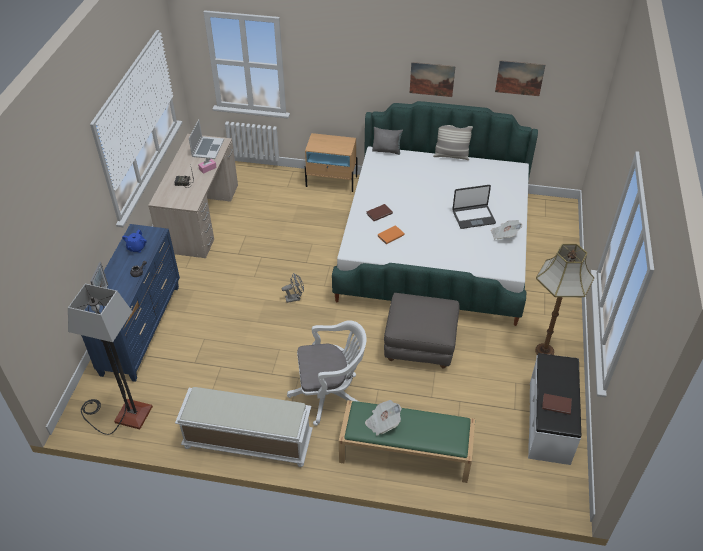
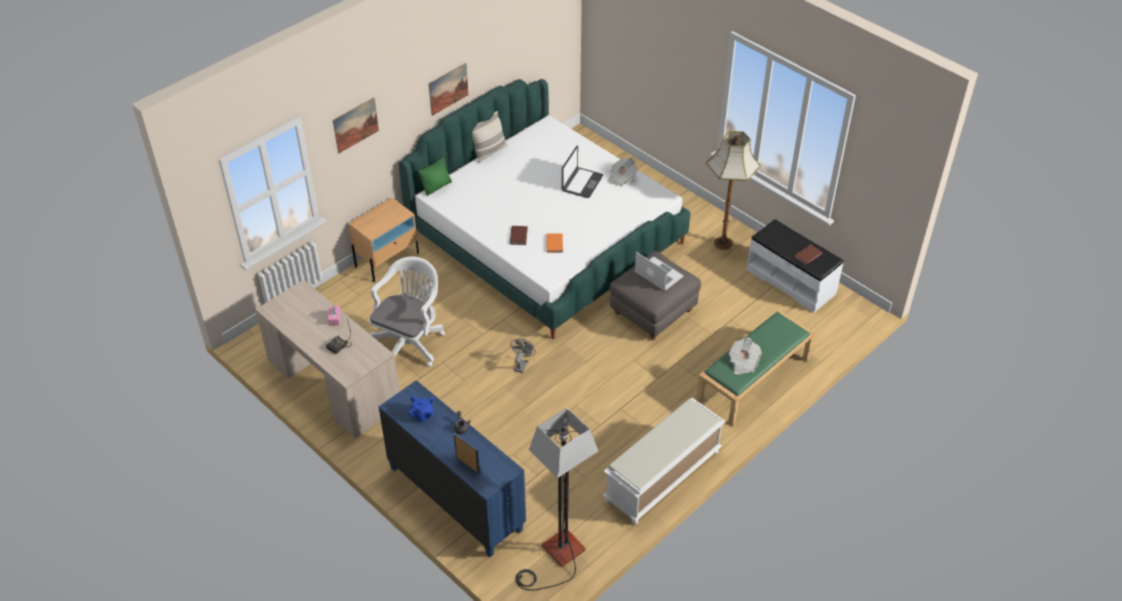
camera: 55 degrees left, 0 degrees up
(207, 148) = (299, 304): laptop -> laptop (658, 274)
(330, 394) = (656, 396): white office chair -> white office chair (410, 342)
(386, 150) = (436, 186): grey pillow -> green pillow
(519, 78) = (517, 40): picture -> picture (355, 125)

